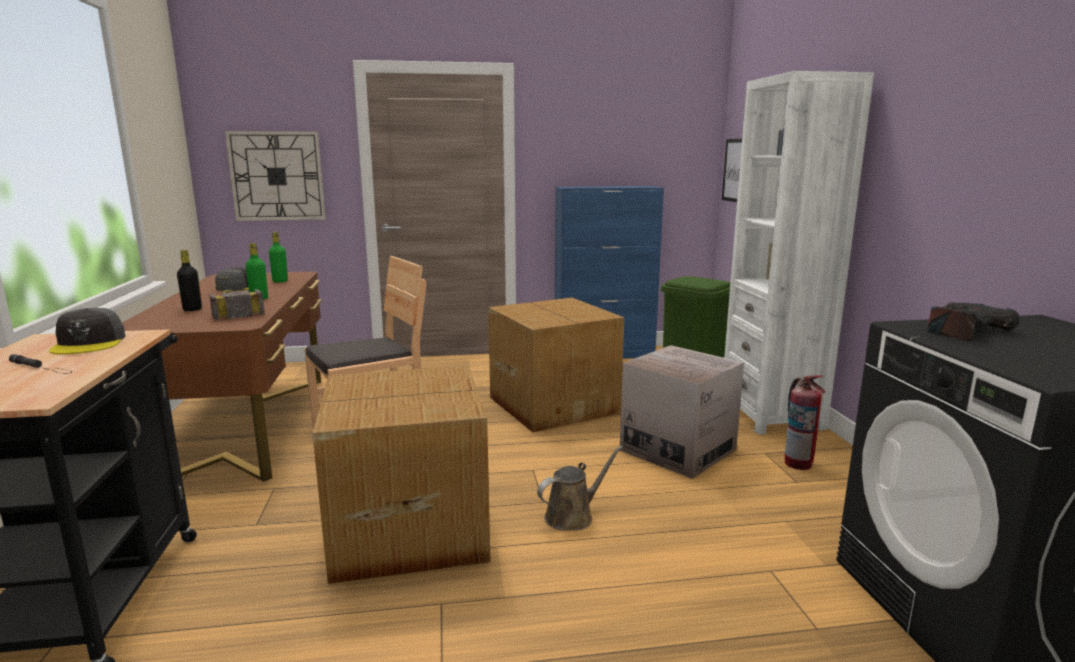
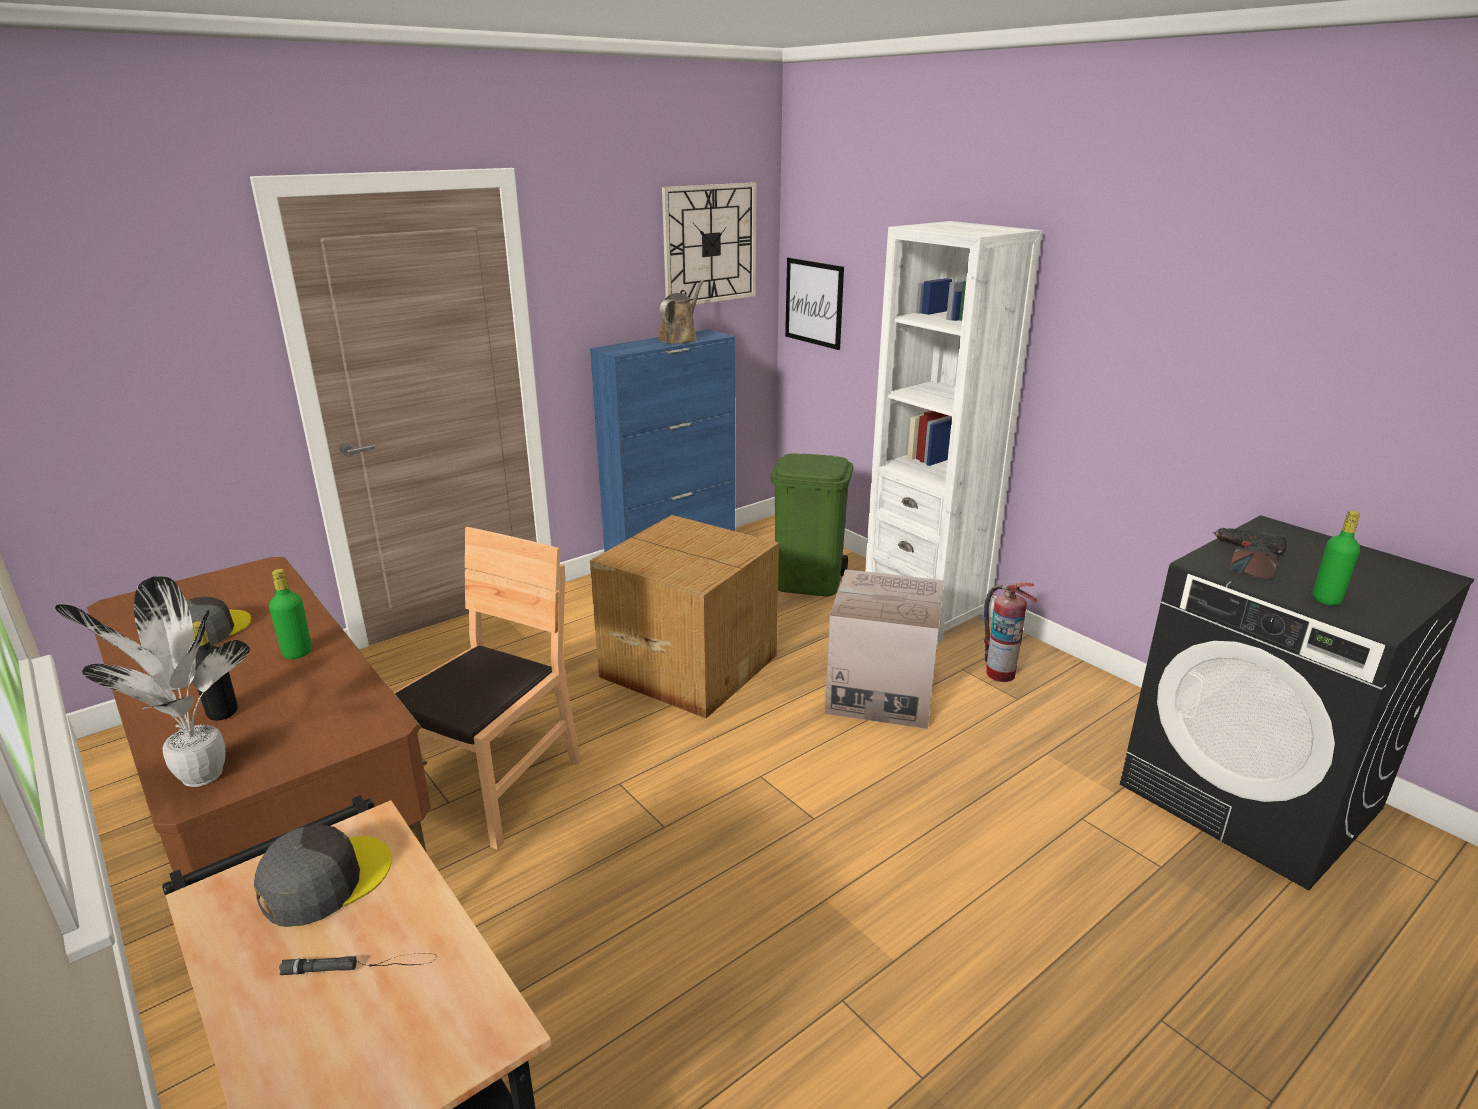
camera: 30 degrees left, 10 degrees up
(89, 343) = (324, 880): grey cap -> grey cap turned 90 degrees counterclockwise
(143, 325) = (198, 778): none -> potted plant
(234, 310) = (302, 694): hammer -> none
(277, 176) = (136, 396): wall clock -> wall clock (710, 244)
(280, 281) = (259, 597): green bottle -> green bottle (1326, 599)
(406, 527) = (702, 918): cardboard box -> none
(573, 516) = (862, 826): brown watering can -> brown watering can (680, 338)

